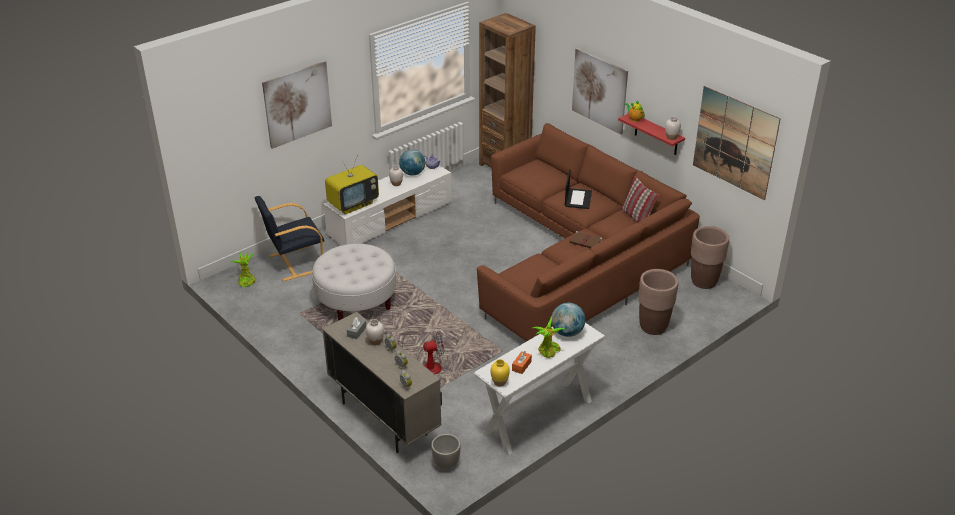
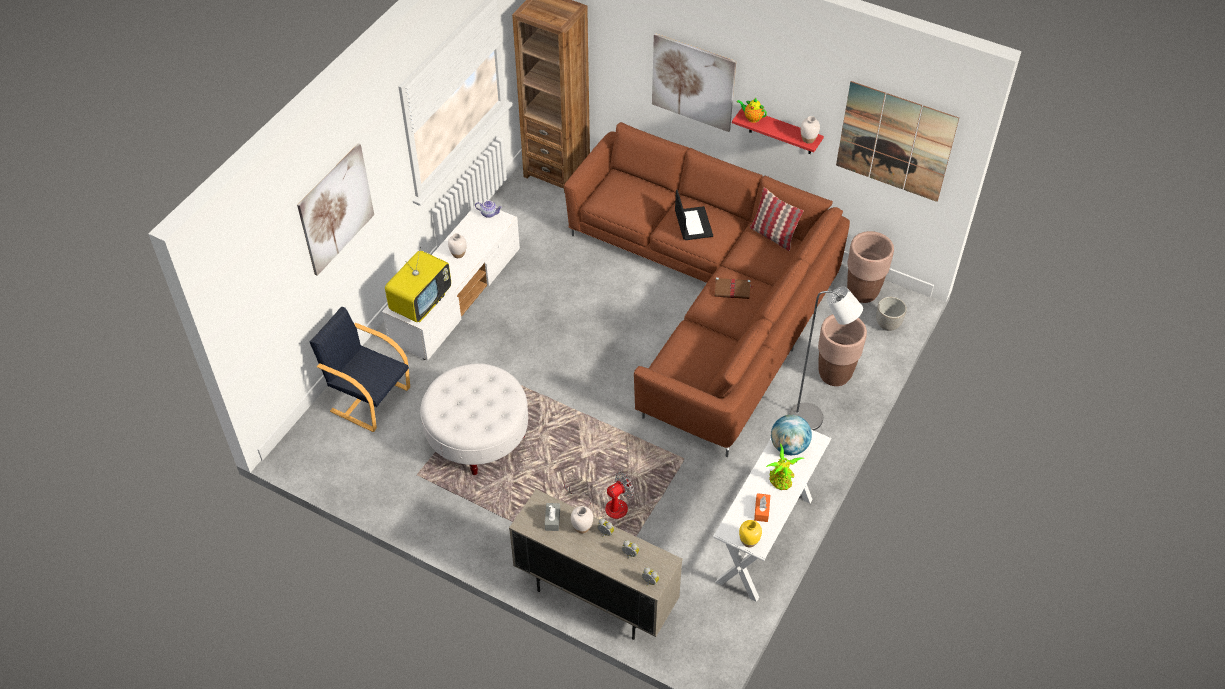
camera: 20 degrees left, 15 degrees up
(246, 280) = (322, 444): potted plant -> none
(294, 263) = (369, 399): black armchair -> black armchair turned 75 degrees clockwise
(412, 173) = (470, 231): globe -> none
(446, 464) = (695, 636): planter -> planter (888, 325)
(619, 351) = (812, 420): none -> grey floor lamp

